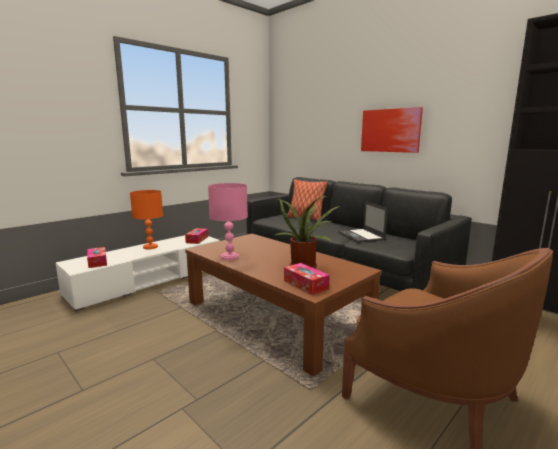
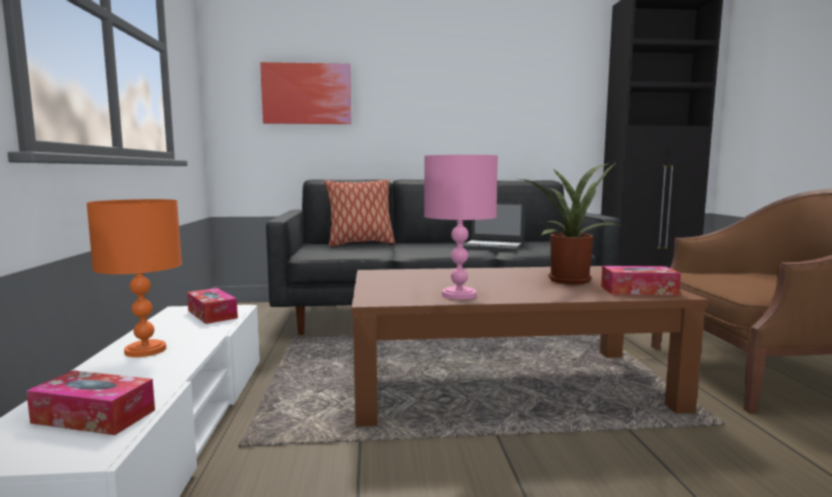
camera: 50 degrees left, 5 degrees down
(390, 130) = (454, 106): picture -> picture (307, 94)

